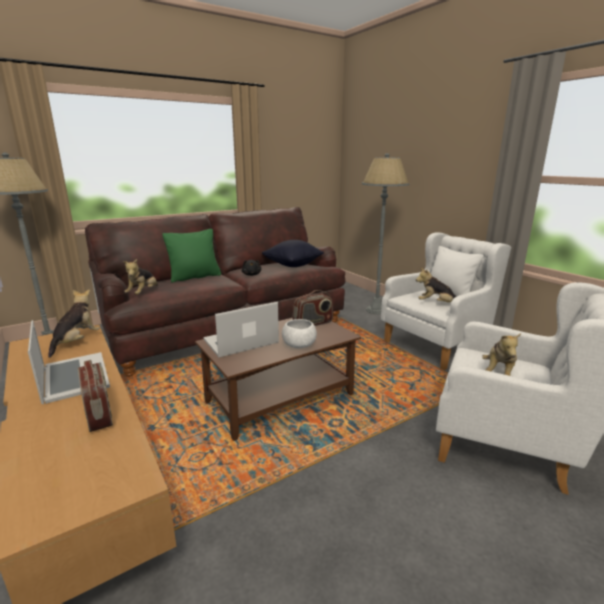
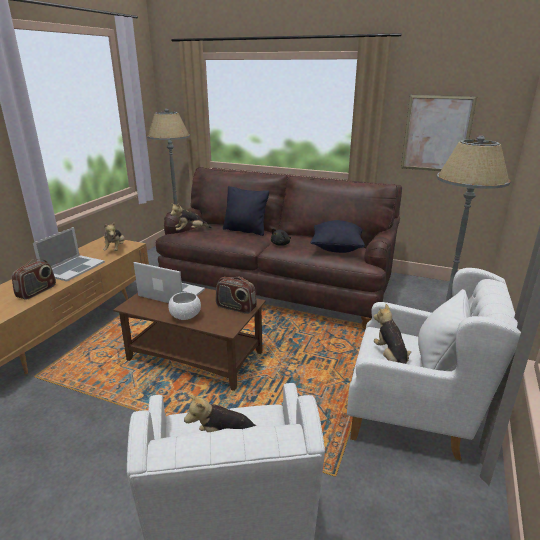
camera: 55 degrees right, 5 degrees up
(76, 342) = (115, 249): plush toy -> plush toy turned 105 degrees clockwise
(195, 277) = (245, 230): green pillow -> black pillow
(292, 168) = (436, 134): none -> picture

